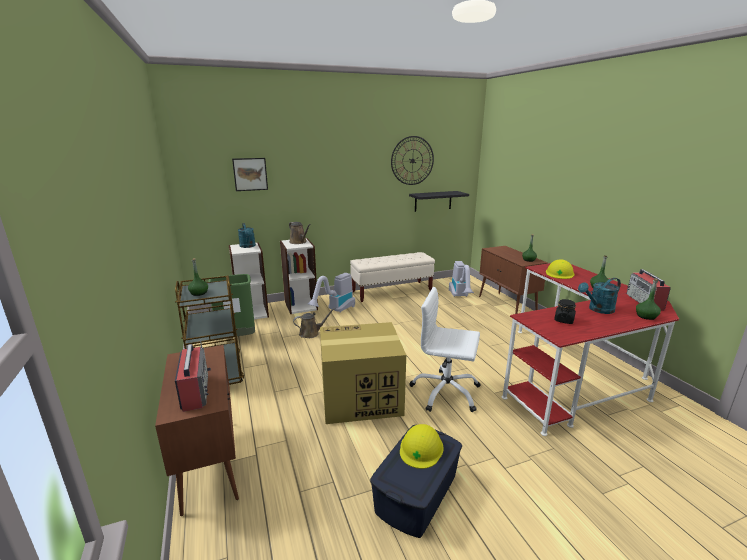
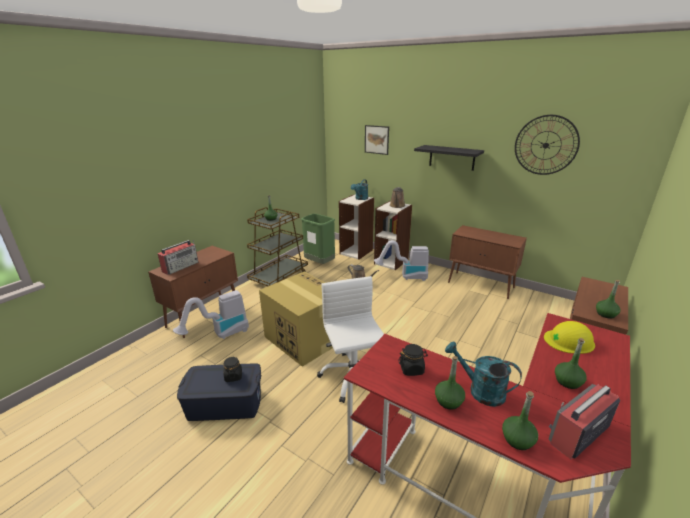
camera: 55 degrees right, 5 degrees up
(392, 292) = (481, 285): beige bench -> brown cabinet
(421, 448) = (233, 376): yellow hard hat -> black jar
(433, 201) = (568, 200): black shelf -> black shelf (452, 157)
(460, 297) = (543, 324): vacuum cleaner -> vacuum cleaner (220, 335)
(605, 321) = (448, 401): none -> green bottle

